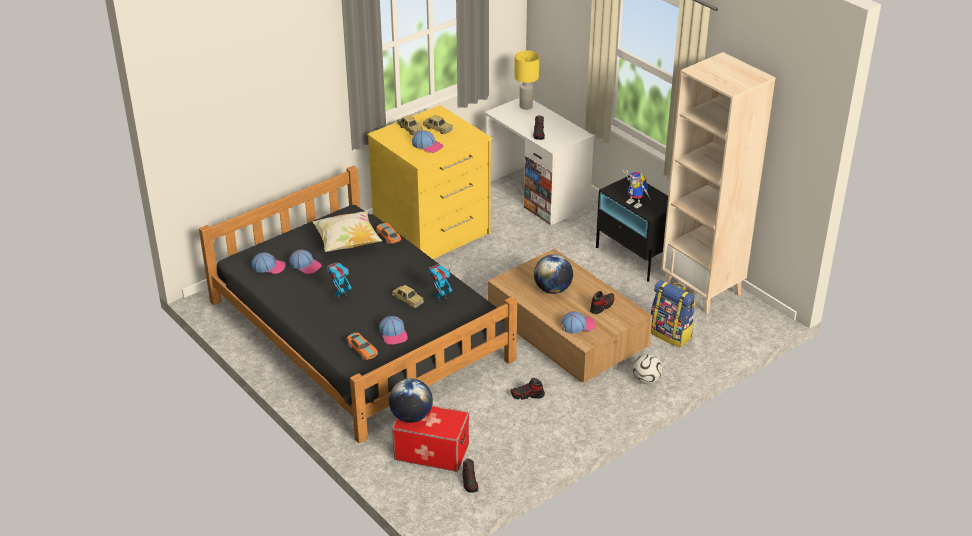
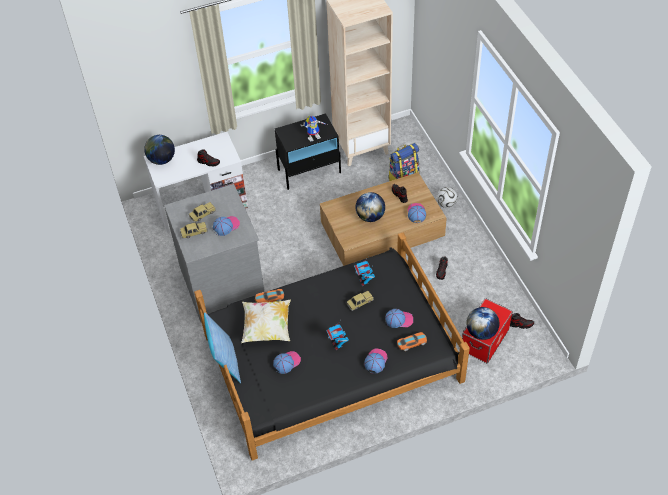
camera: 70 degrees left, 15 degrees up
(269, 267) = (278, 389): cap -> cap (375, 361)
(295, 227) = (225, 362): none -> pillow
(433, 233) = (223, 283): yellow dresser -> grey dresser
(526, 106) = (161, 159): yellow table lamp -> globe

